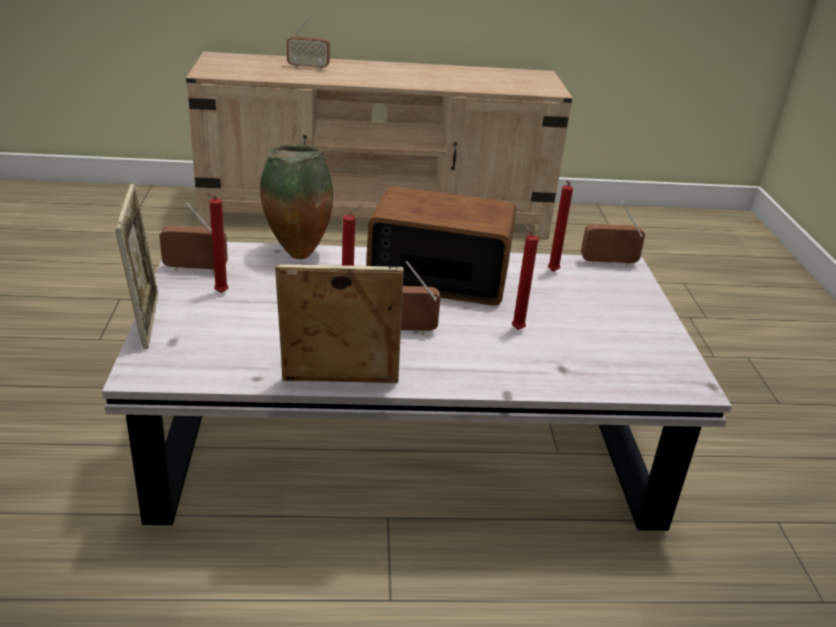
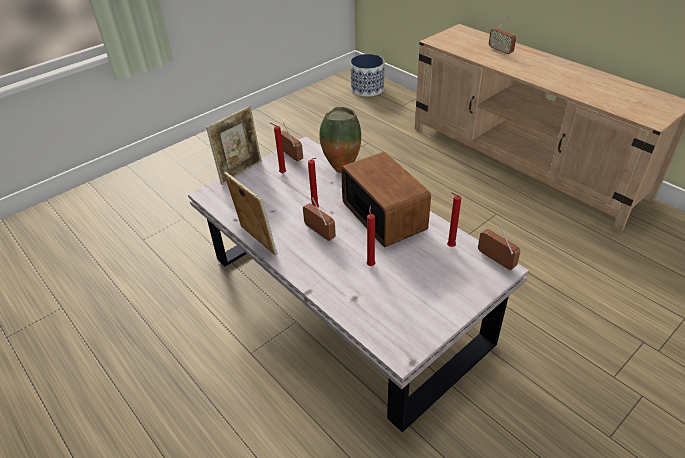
camera: 55 degrees right, 10 degrees up
(52, 202) = (367, 89): none -> planter

